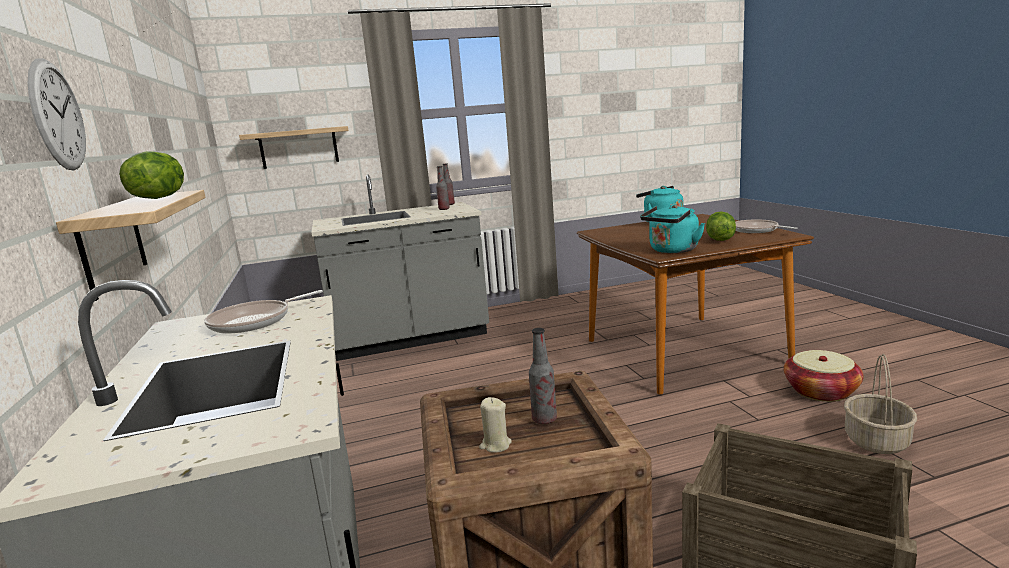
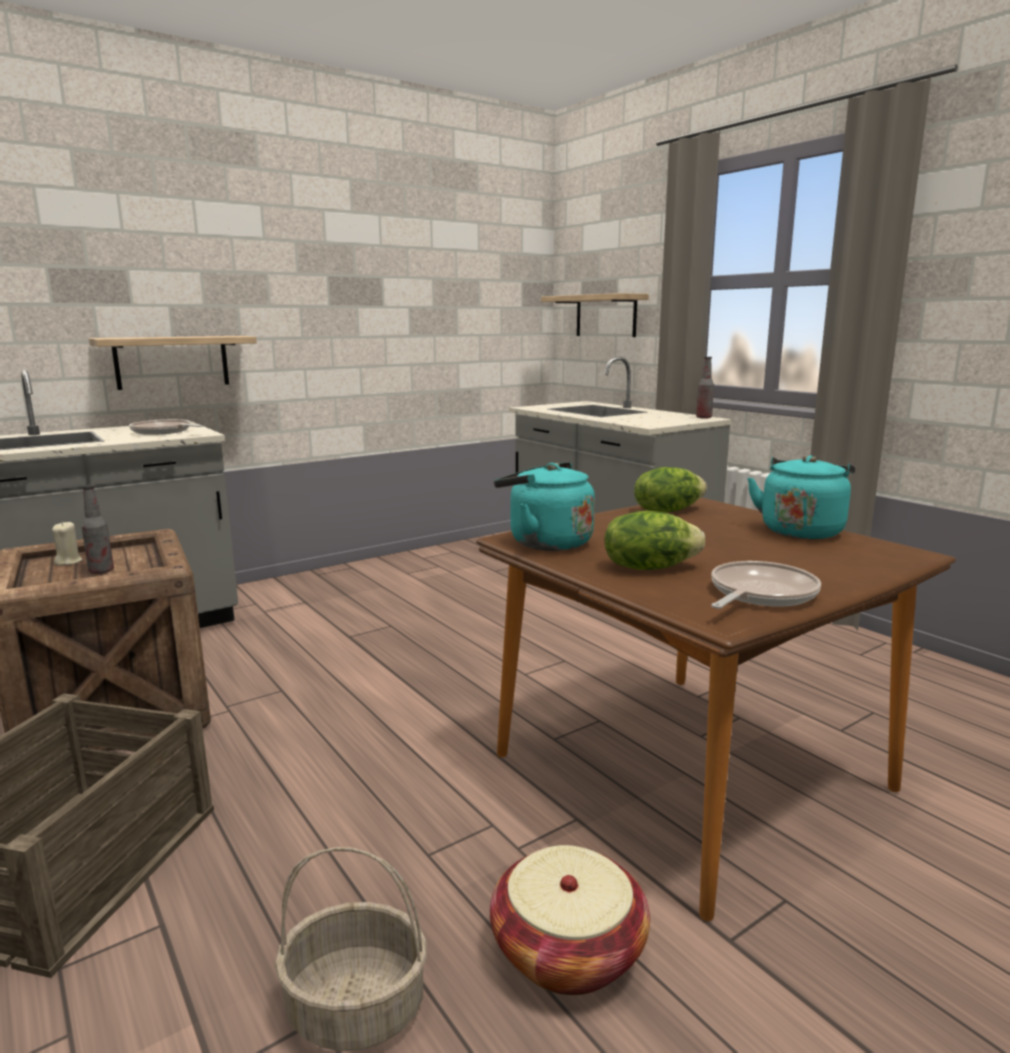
camera: 70 degrees right, 0 degrees up
(57, 115) = (127, 277): wall clock -> none
(159, 198) = (199, 336): lettuce -> lettuce (667, 511)
(444, 209) = (661, 419): bottle -> none

